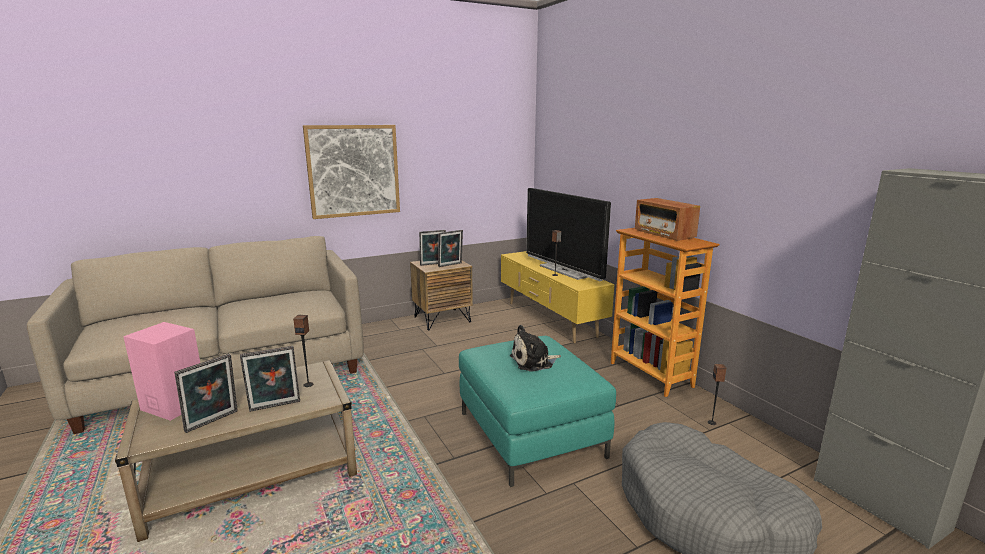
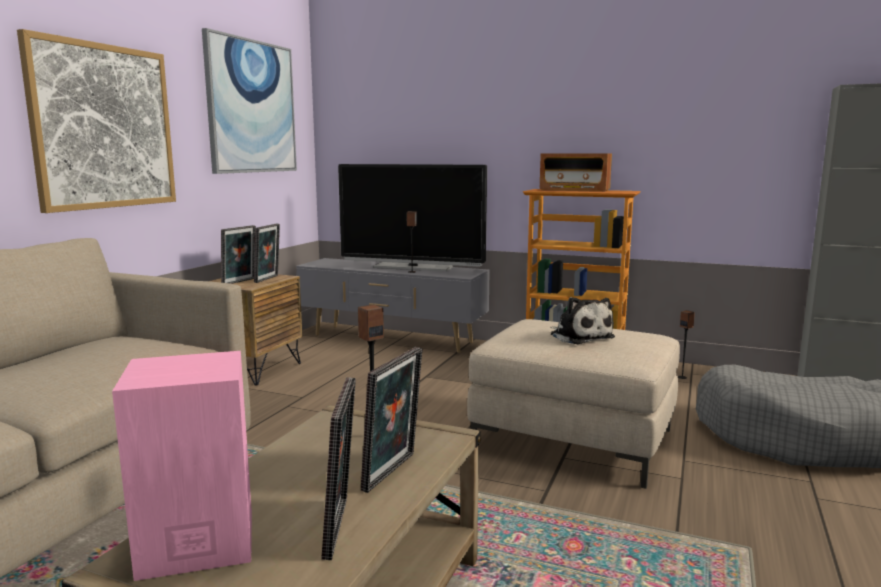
camera: 40 degrees left, 5 degrees down
(471, 148) = (252, 107): none -> picture
(530, 434) = (573, 439): turquoise ottoman -> beige ottoman
(534, 361) = (580, 336): plush toy -> plush toy turned 60 degrees counterclockwise
(550, 319) = (392, 339): yellow tv stand -> grey tv stand

